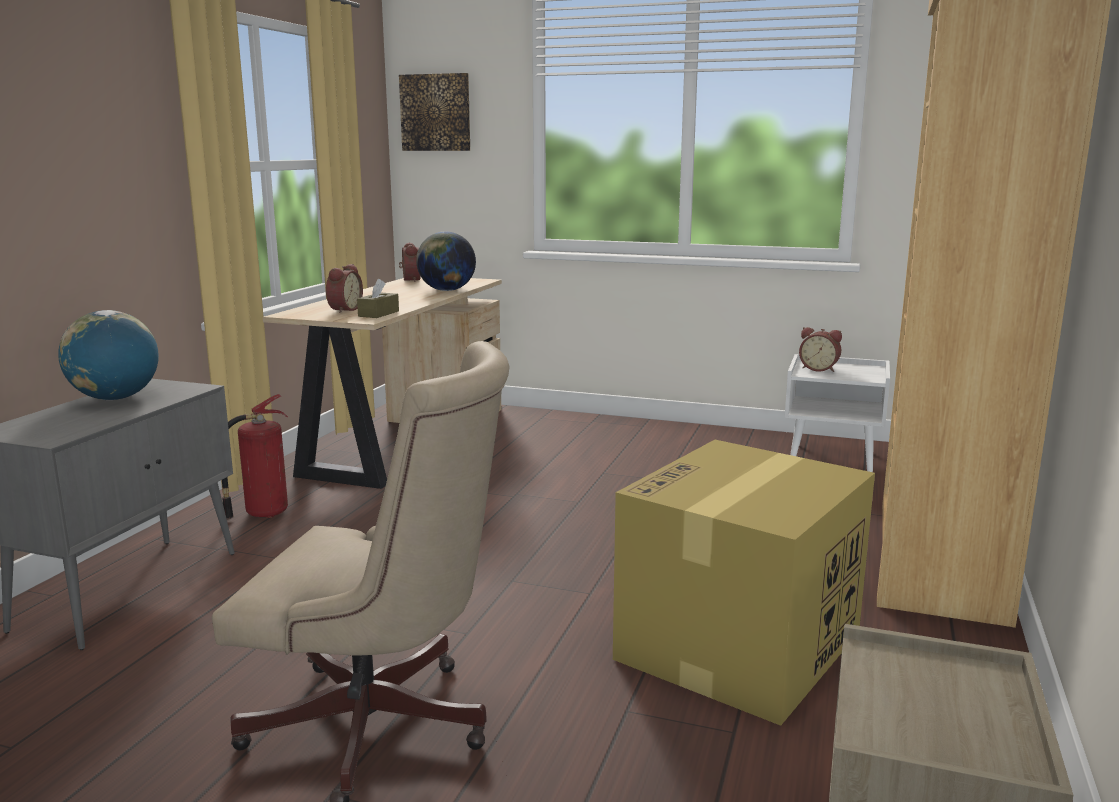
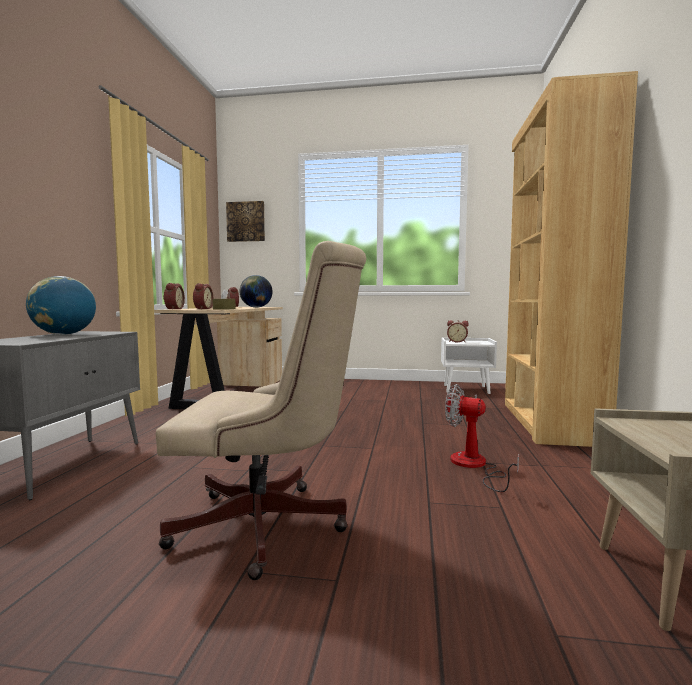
camera: 10 degrees left, 10 degrees down
(263, 513) = (153, 424): fire extinguisher -> none
(294, 312) = (173, 309): none -> alarm clock
(738, 647) = (474, 466): cardboard box -> fan

